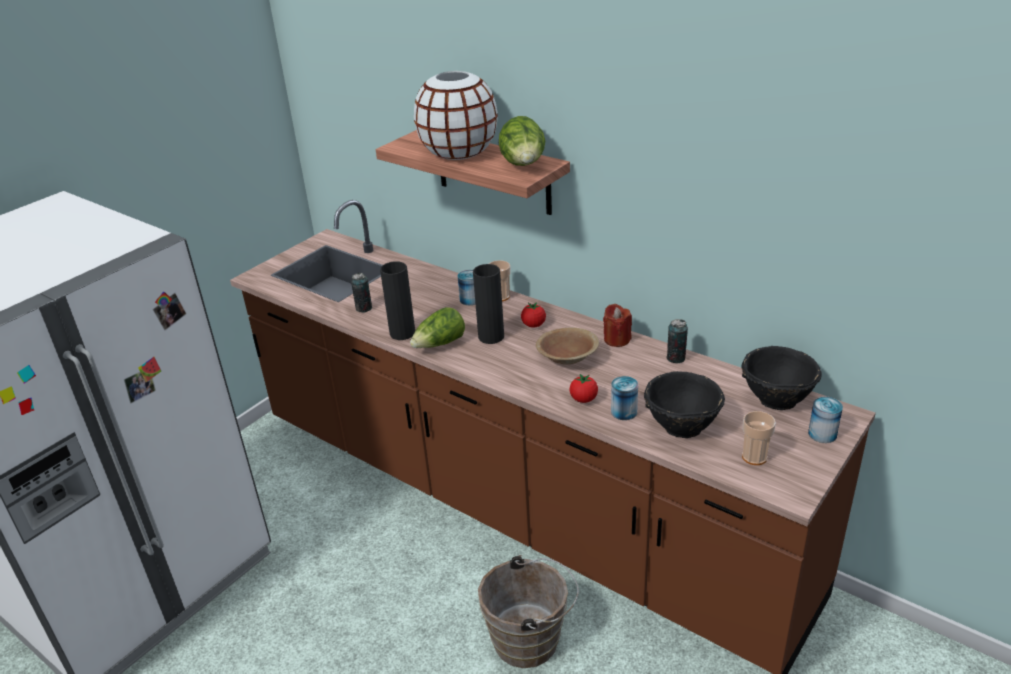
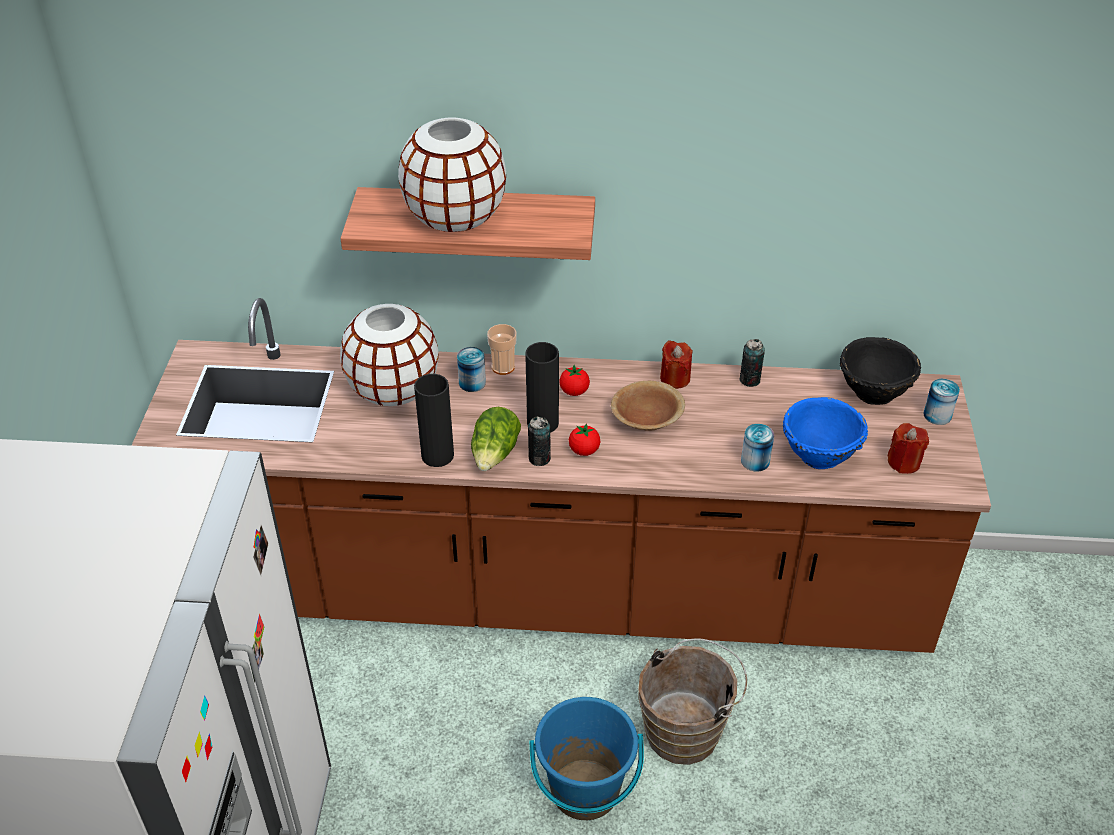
camera: 35 degrees left, 10 degrees up
(364, 308) = (355, 439): can -> can (539, 458)
(417, 288) = (393, 389): none -> white vase
(421, 645) = (585, 791): none -> blue bucket
(523, 166) = (553, 217): lettuce -> none
(583, 399) = (706, 462): tomato -> tomato (584, 450)
(681, 426) = (818, 456): black bowl -> blue bowl
(754, 457) = (904, 462): cup -> red candle

